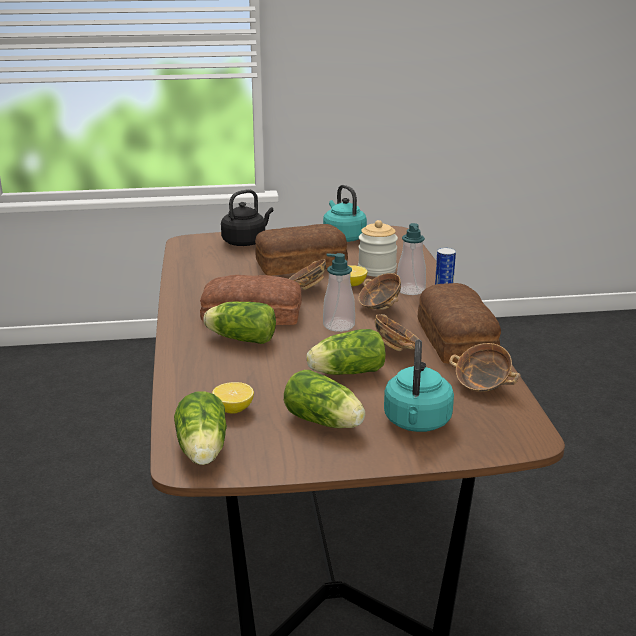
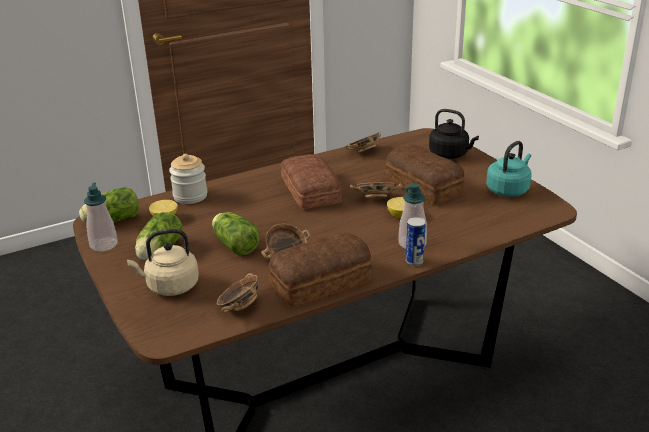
camera: 70 degrees right, 5 degrees up
(239, 339) = (266, 195): lettuce -> none
(338, 325) = (313, 226): soap dispenser -> soap dispenser (104, 245)
(377, 270) = (444, 220): jar -> jar (190, 196)
(379, 308) = (361, 236): bowl -> bowl (363, 152)
(417, 423) = (170, 286): turquoise kettle -> beige kettle

